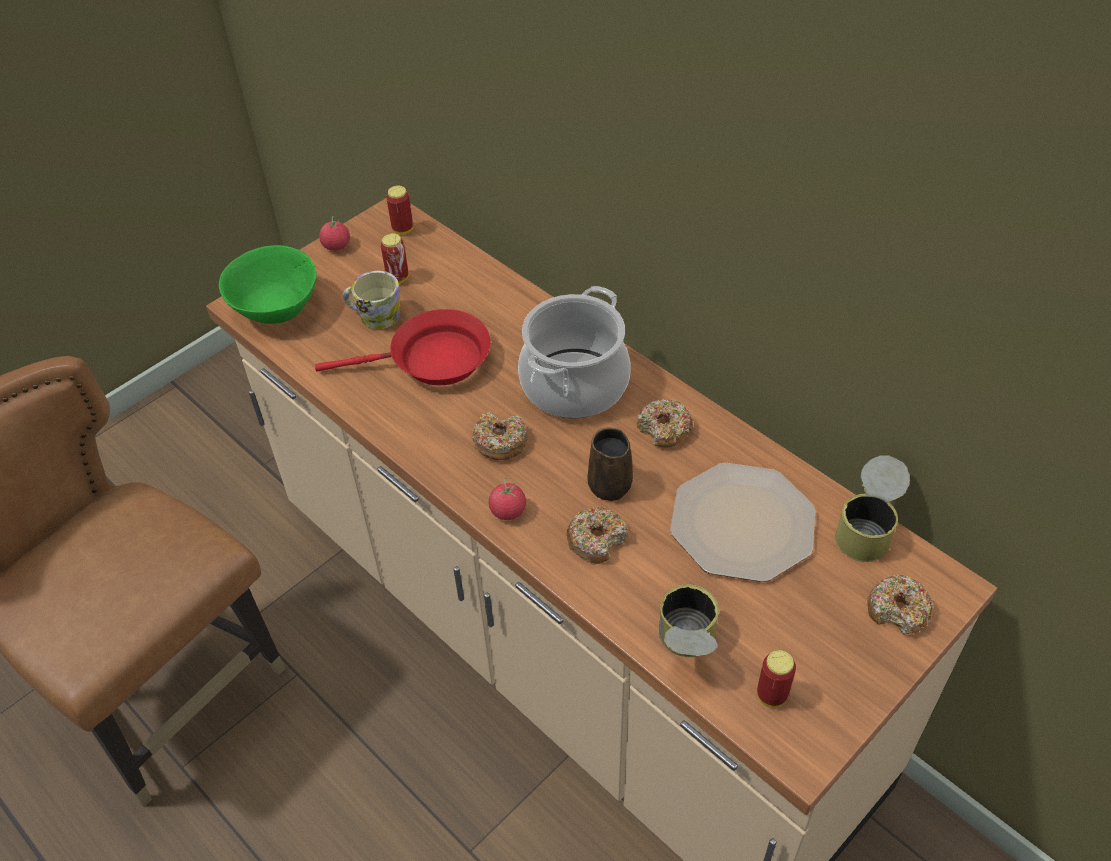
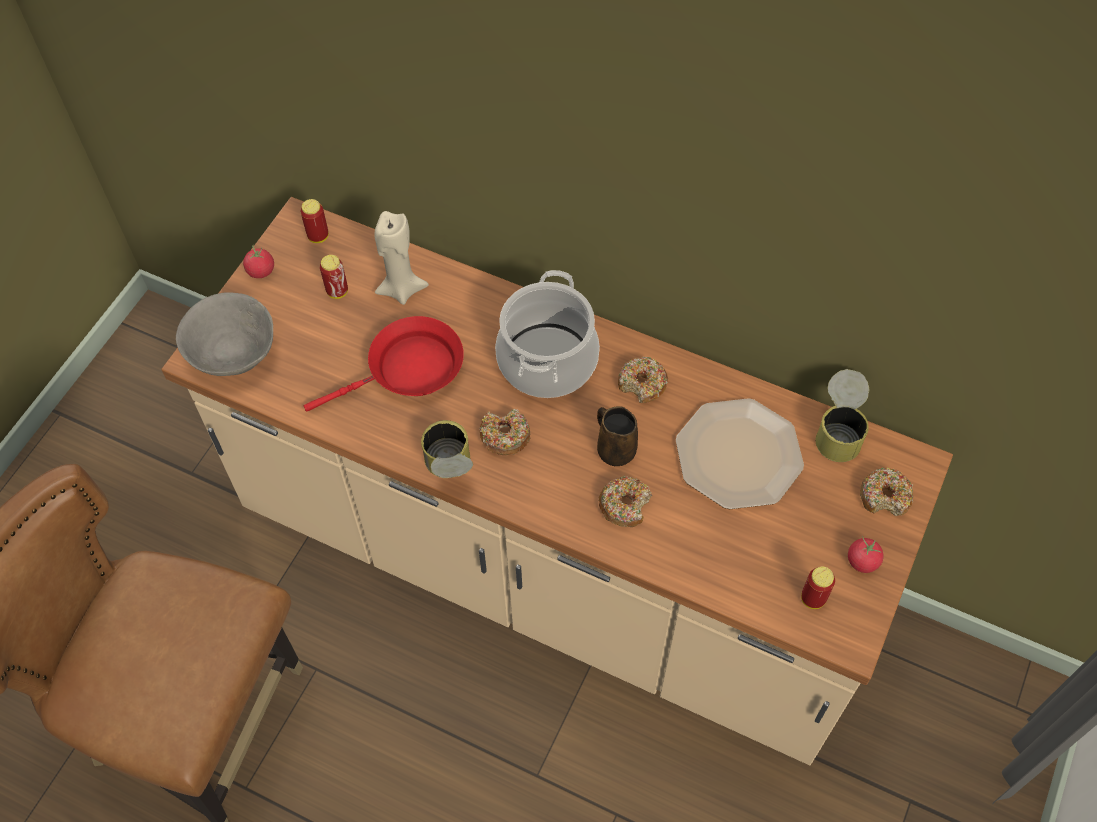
camera: 20 degrees left, 10 degrees up
(274, 308) = (232, 354): green bowl -> grey bowl
(374, 315) = (333, 337): mug -> none
(459, 289) = (401, 289): none -> beige candle
(508, 511) = (539, 500): tomato -> tomato (862, 561)
(686, 648) = (733, 579): can -> can (449, 470)

